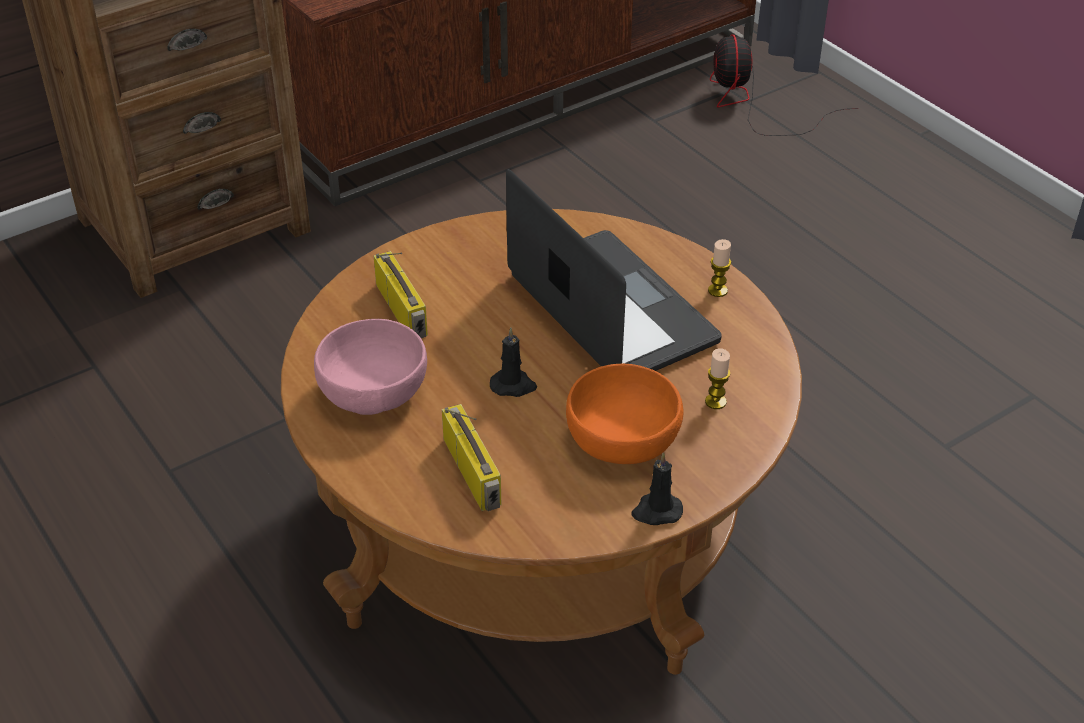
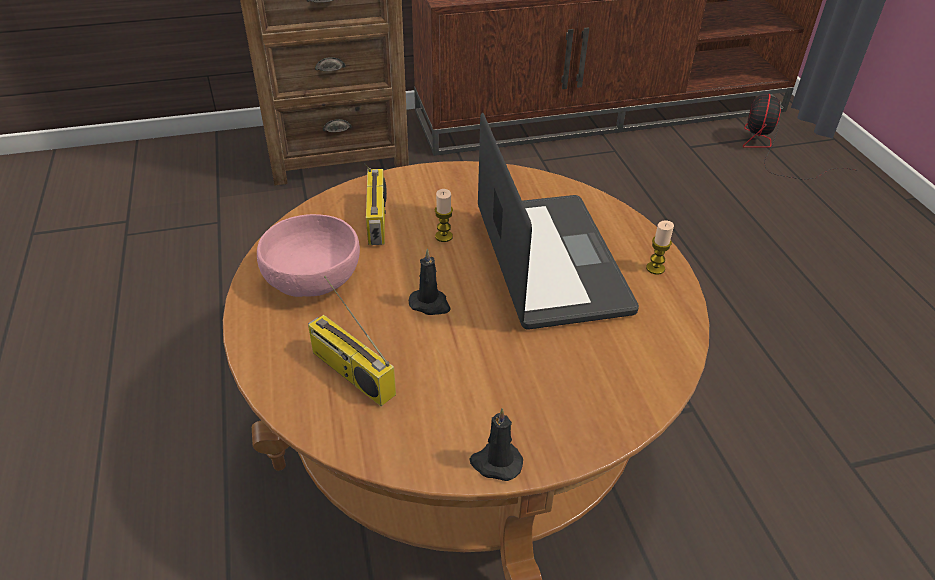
camera: 20 degrees right, 0 degrees up
(474, 473) = (350, 373): radio -> radio turned 135 degrees clockwise
(621, 438) = (500, 379): orange bowl -> none
(715, 402) = (606, 369): candle -> candle (444, 236)

